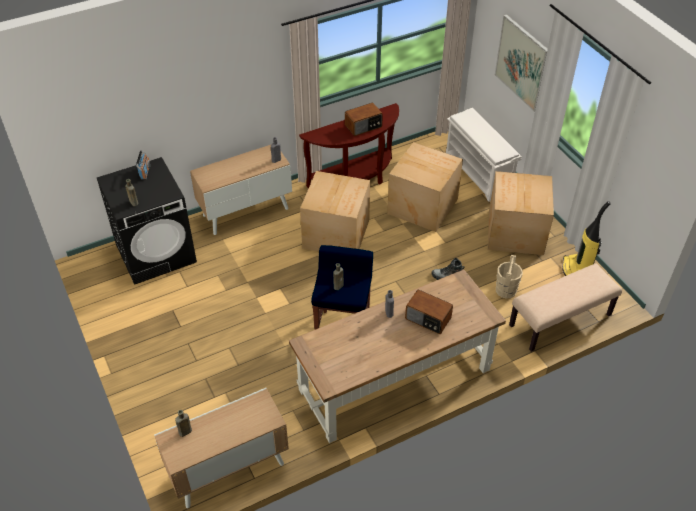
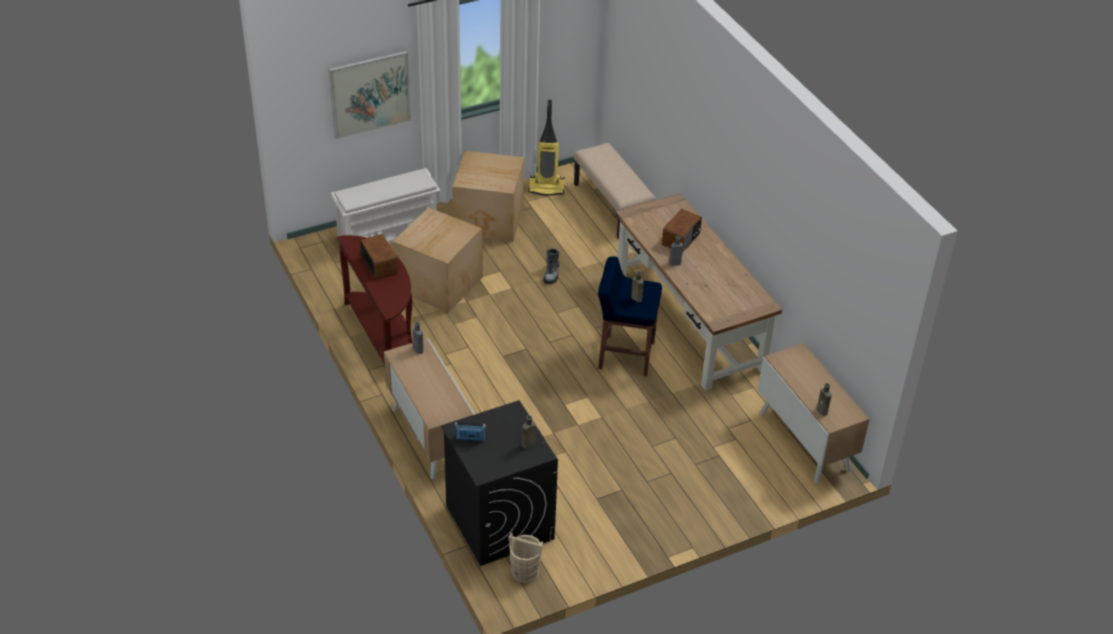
camera: 90 degrees left, 5 degrees down
(337, 233) = (478, 355): cardboard box -> none
(506, 290) = (571, 236): beige bucket -> beige bucket (524, 571)

